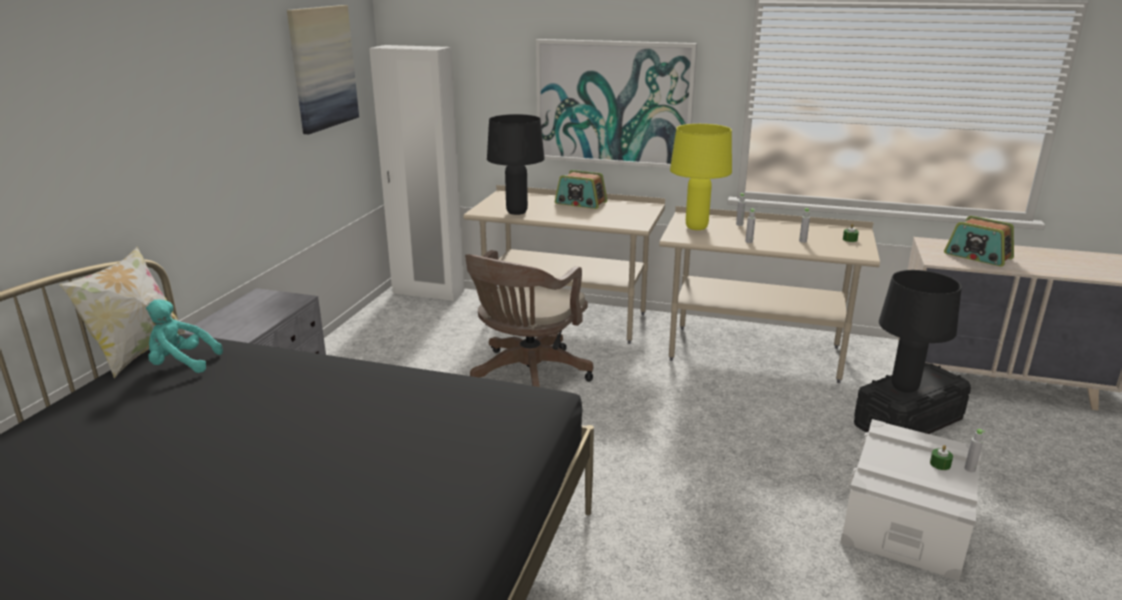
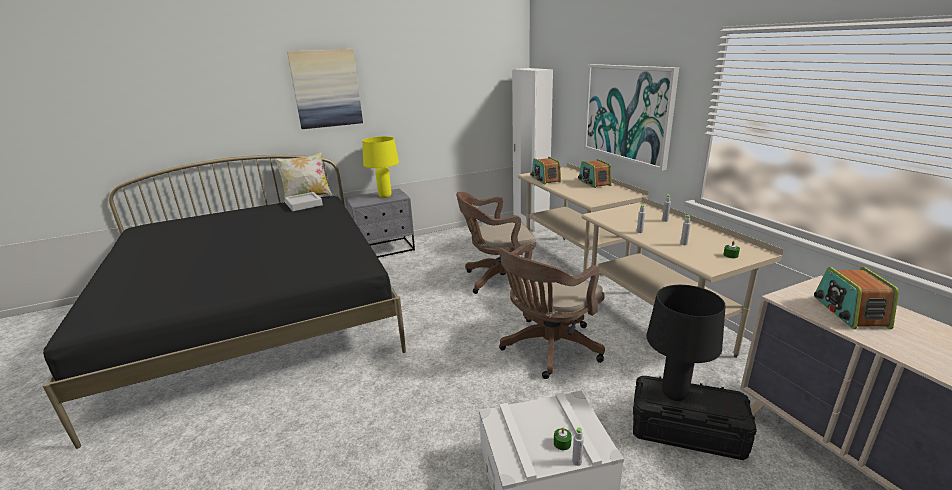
camera: 50 degrees right, 0 degrees up
(181, 364) = (304, 204): turquoise plush toy -> grey tray
(322, 68) = (473, 79): picture -> picture (326, 89)
(517, 212) = (545, 179): black table lamp -> radio
(696, 227) = (627, 214): yellow table lamp -> yellow table lamp (385, 196)
(712, 420) = (547, 349): none -> brown office chair

